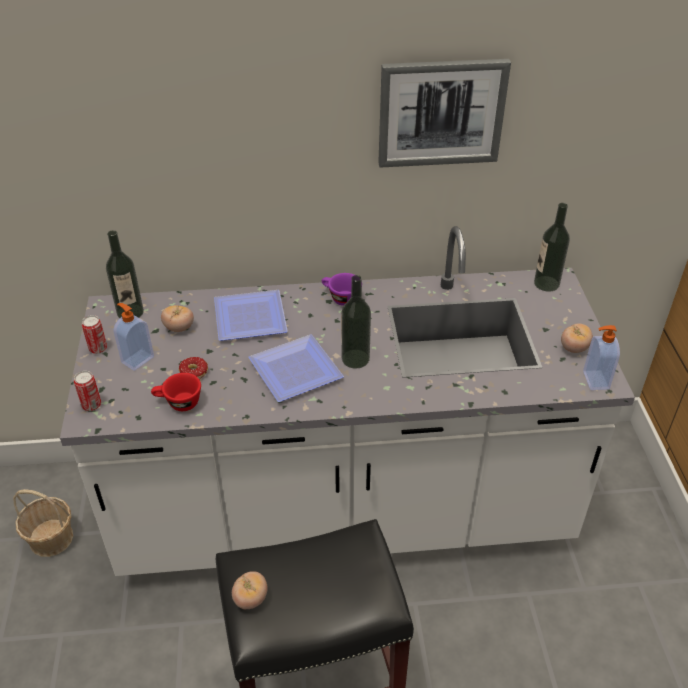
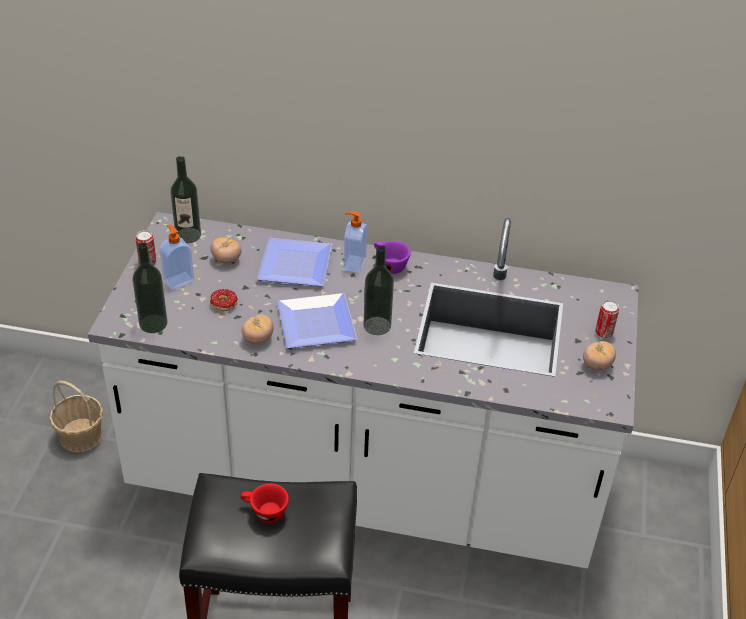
camera: 15 degrees right, 0 degrees up
(91, 405) = (124, 312): can -> can (603, 333)
(178, 403) = (199, 328): red cup -> red cup (264, 512)
(250, 599) = (212, 517): tomato -> tomato (258, 339)
(441, 112) = (508, 105): picture -> none
(546, 283) = (602, 296): bottle -> bottle (153, 323)
(594, 380) = (601, 400): soap dispenser -> soap dispenser (353, 264)

